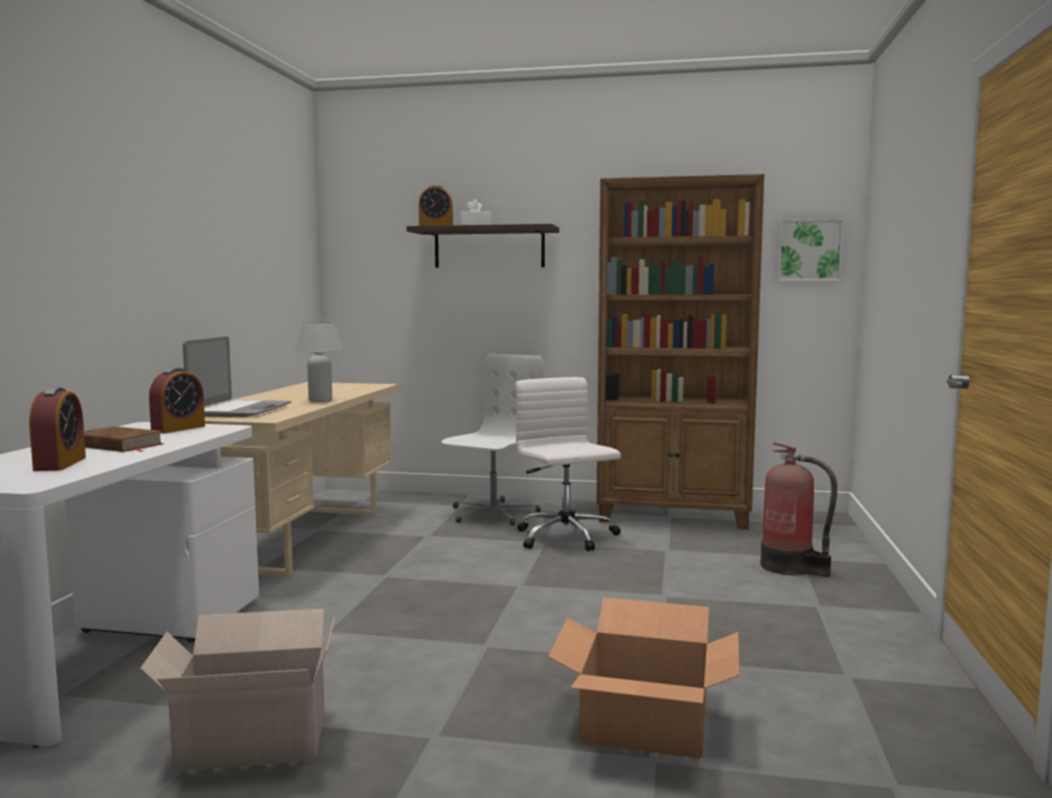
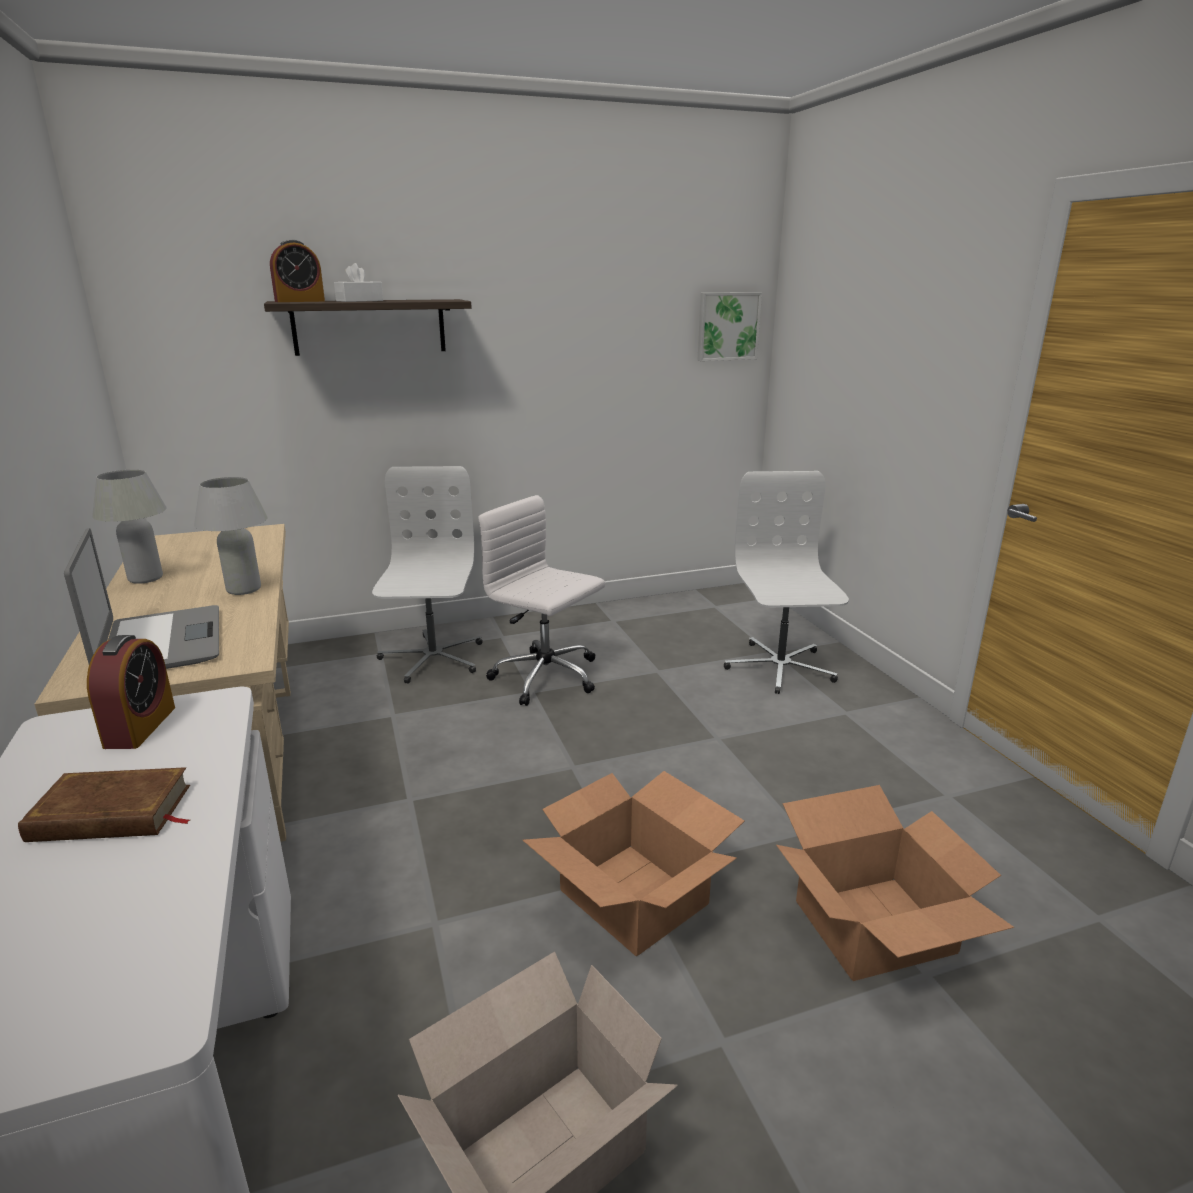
camera: 30 degrees left, 15 degrees up
(60, 464) = (96, 918): alarm clock -> none
(278, 393) = (145, 578): none -> white table lamp
(472, 655) = (634, 896): none -> cardboard box
(674, 516) = (617, 619): brown bookcase -> none
(790, 568) = (779, 668): fire extinguisher -> white office chair

